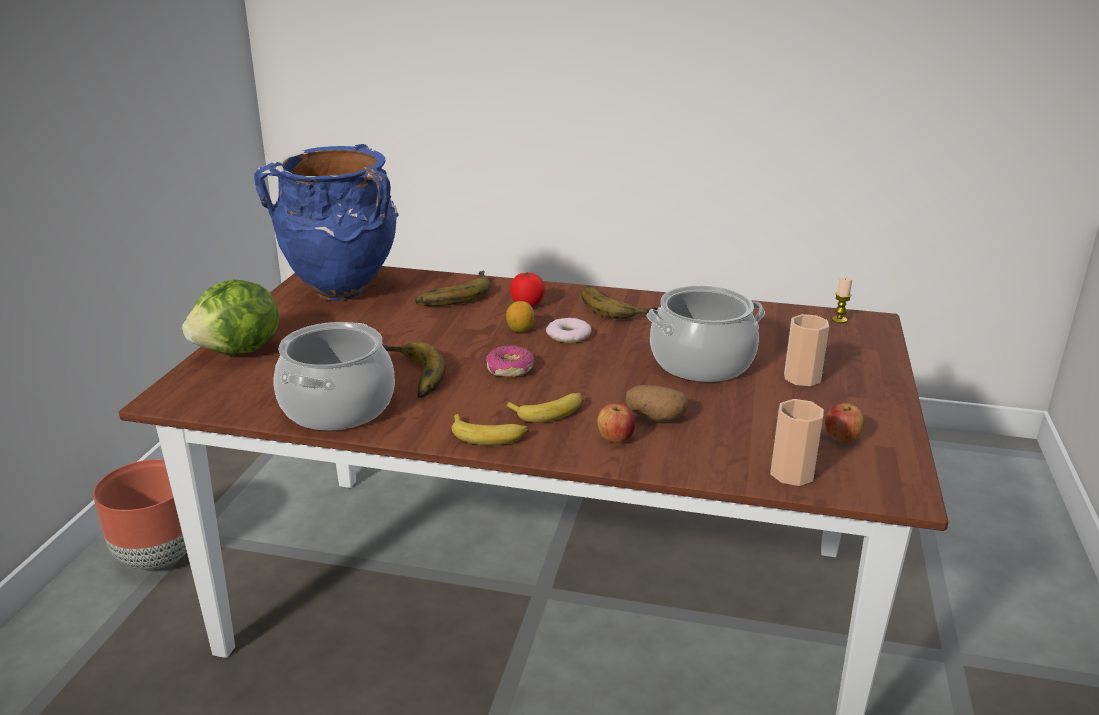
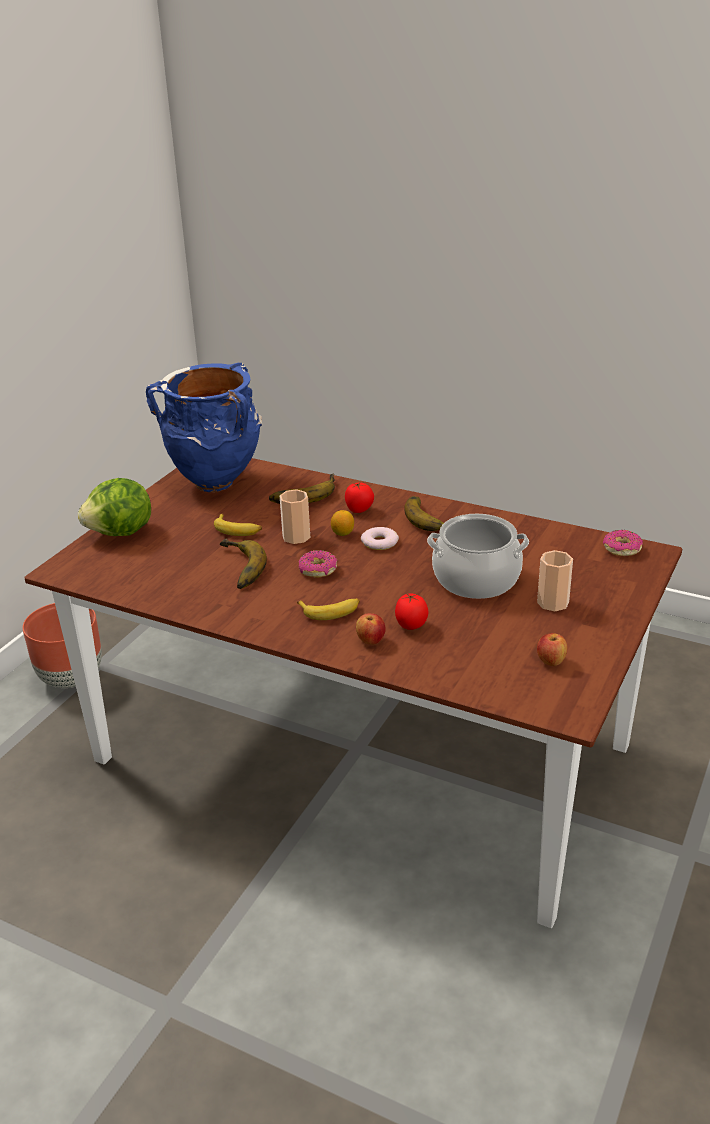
camera: 15 degrees right, 5 degrees up
(337, 406) = (176, 590): cooking pot -> none
(489, 435) = (276, 627): banana -> banana (238, 529)
(655, 418) = (411, 626): potato -> tomato
(792, 473) = (492, 686): cup -> cup (296, 537)
(839, 320) = (622, 549): candle -> donut

